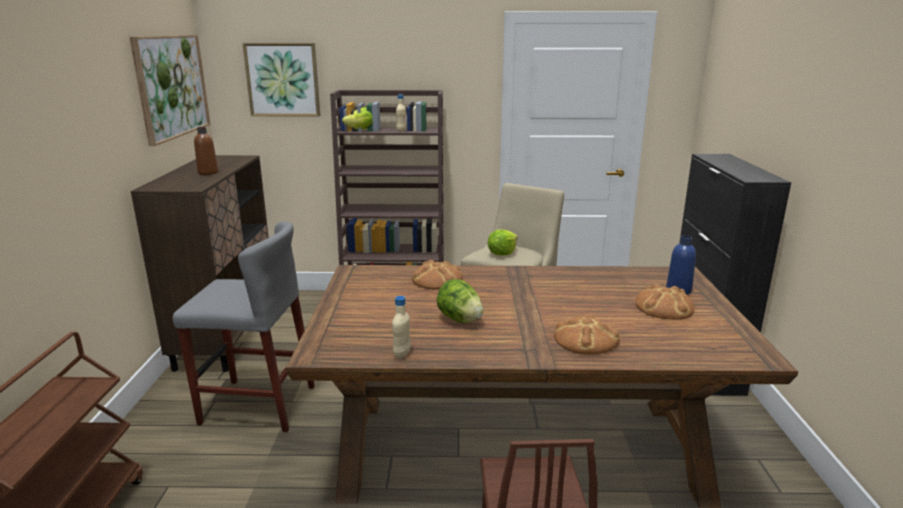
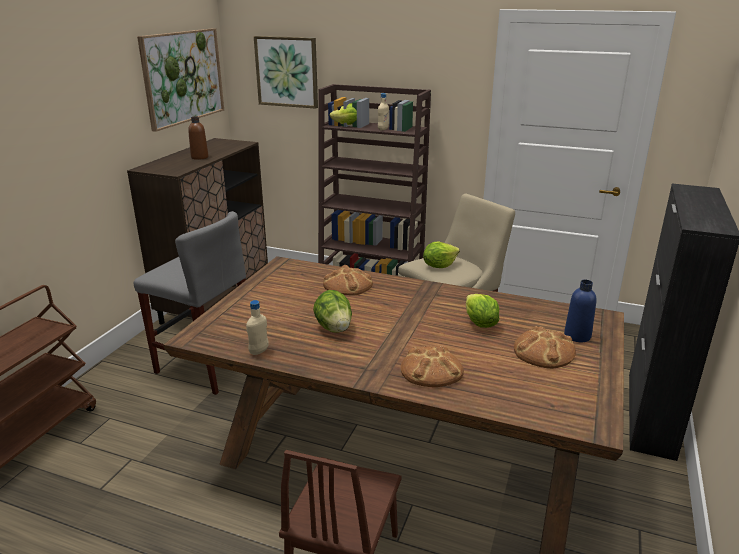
camera: 20 degrees right, 5 degrees up
(590, 293) = (479, 323): none -> lettuce

